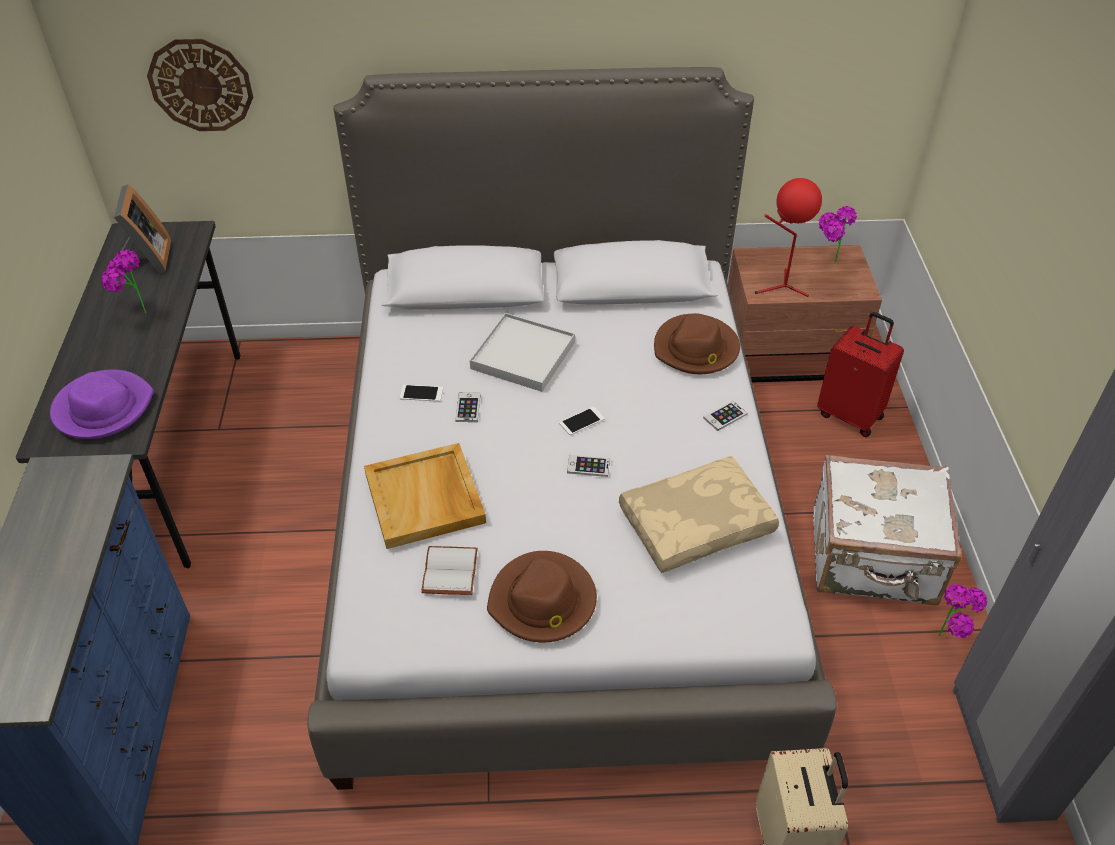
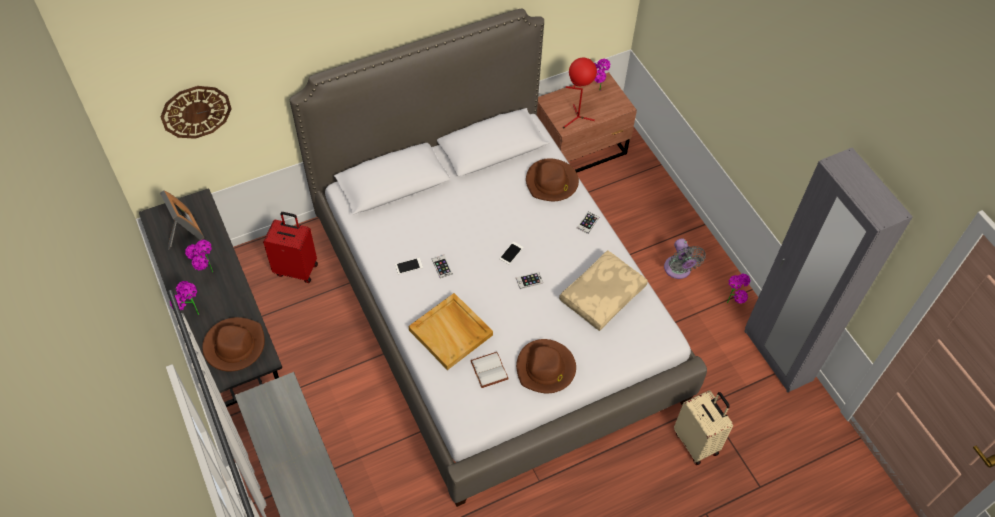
camera: 25 degrees left, 10 degrees up
(80, 354) = (192, 314): none -> potted plant
(103, 408) = (234, 346): purple hat -> brown hat
(522, 355) = (454, 220): white tray -> none
(850, 415) = (631, 180): red suitcase -> red suitcase (297, 269)
(873, 560) = (678, 270): white suitcase -> grey fan

